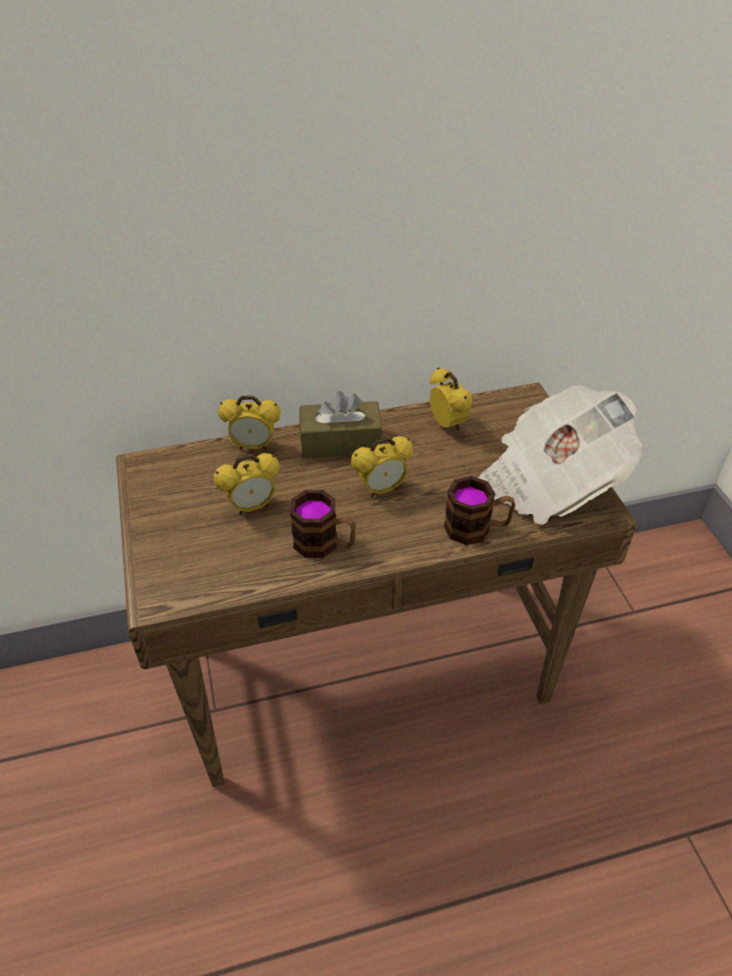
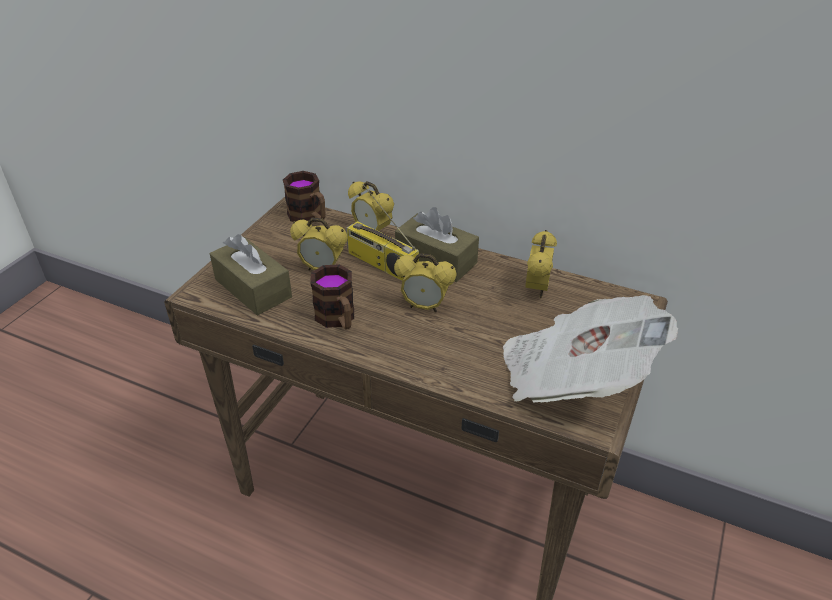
camera: 40 degrees right, 5 degrees down
(208, 563) = (253, 288): none -> brown tissue box
(299, 473) = (380, 264): none -> radio
(477, 528) = (463, 375): mug -> mug (309, 217)

